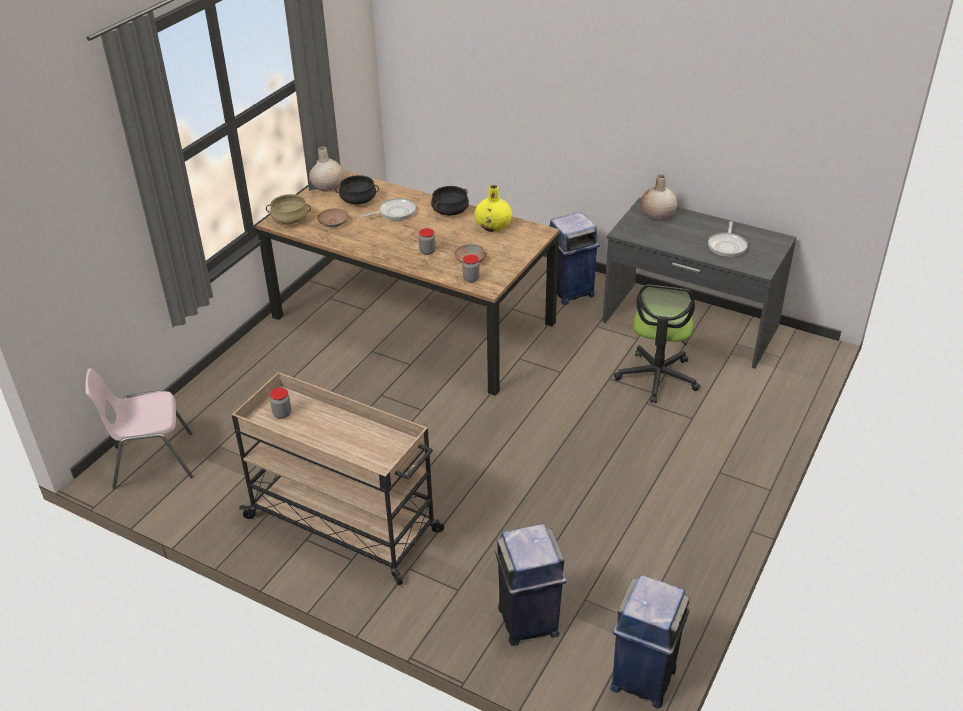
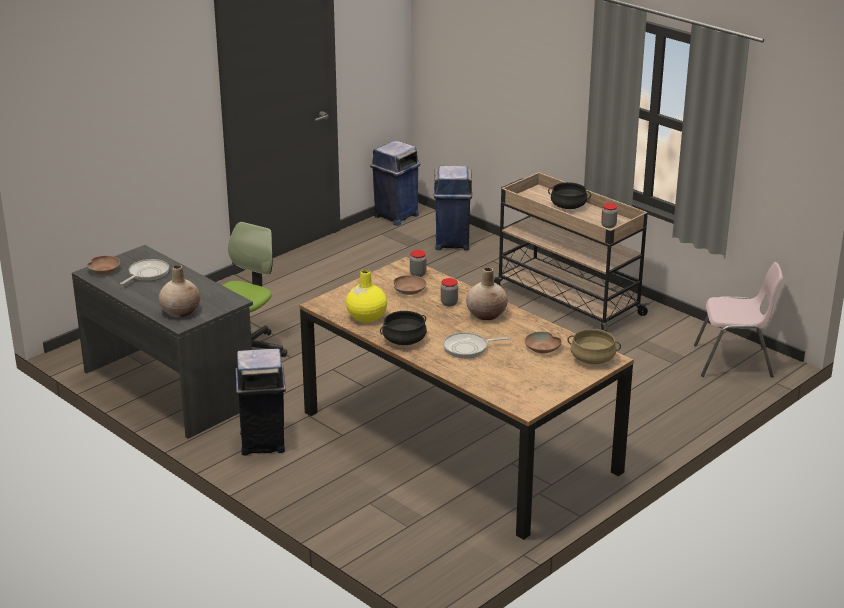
camera: 165 degrees left, 10 degrees down
(327, 186) = (542, 394): beige vase -> beige vase (486, 314)
(358, 200) = (507, 370): black cooking pot -> black cooking pot (568, 206)
(771, 244) = (104, 269): none -> brown bowl

